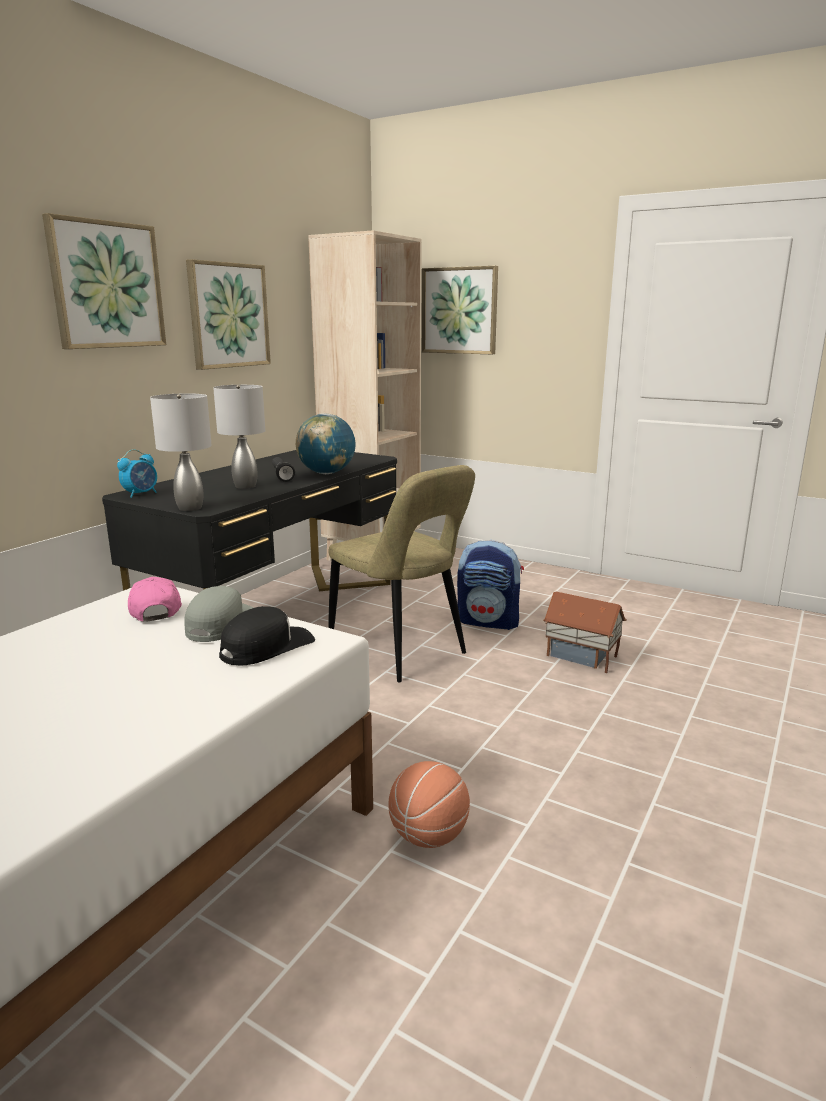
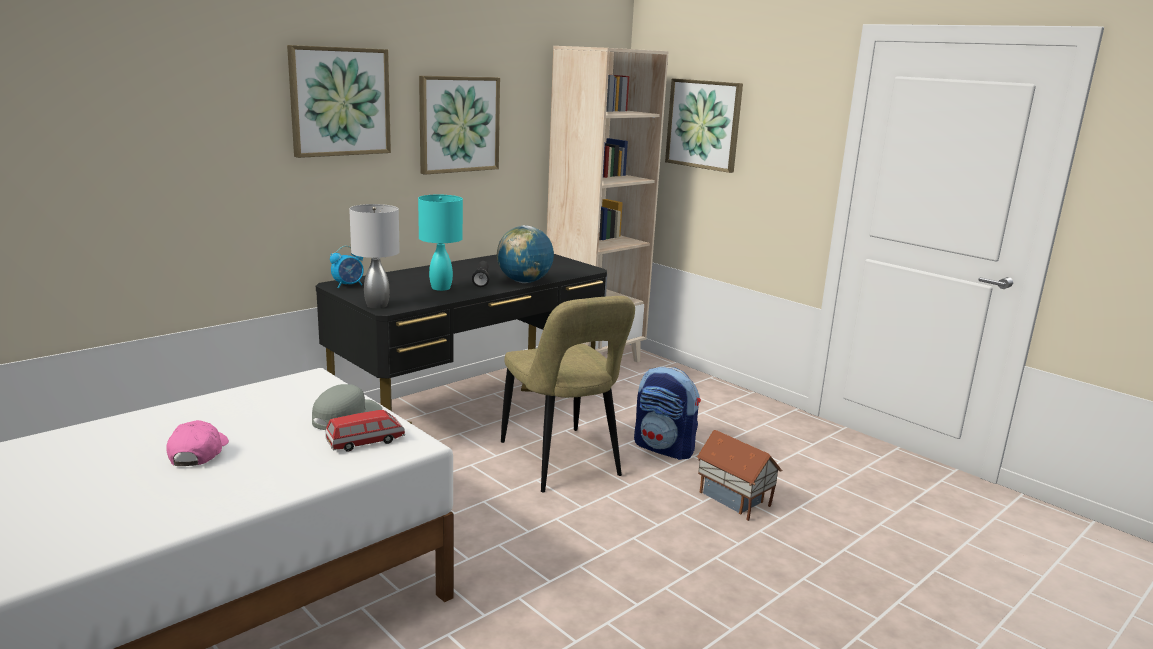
camera: 15 degrees right, 0 degrees up
(155, 610) = (305, 395): pink cap -> pink cap (198, 453)
(245, 486) = (441, 288): grey table lamp -> turquoise table lamp
(266, 647) = (366, 442): black cap -> toy car
(428, 836) = (485, 630): basketball -> none

